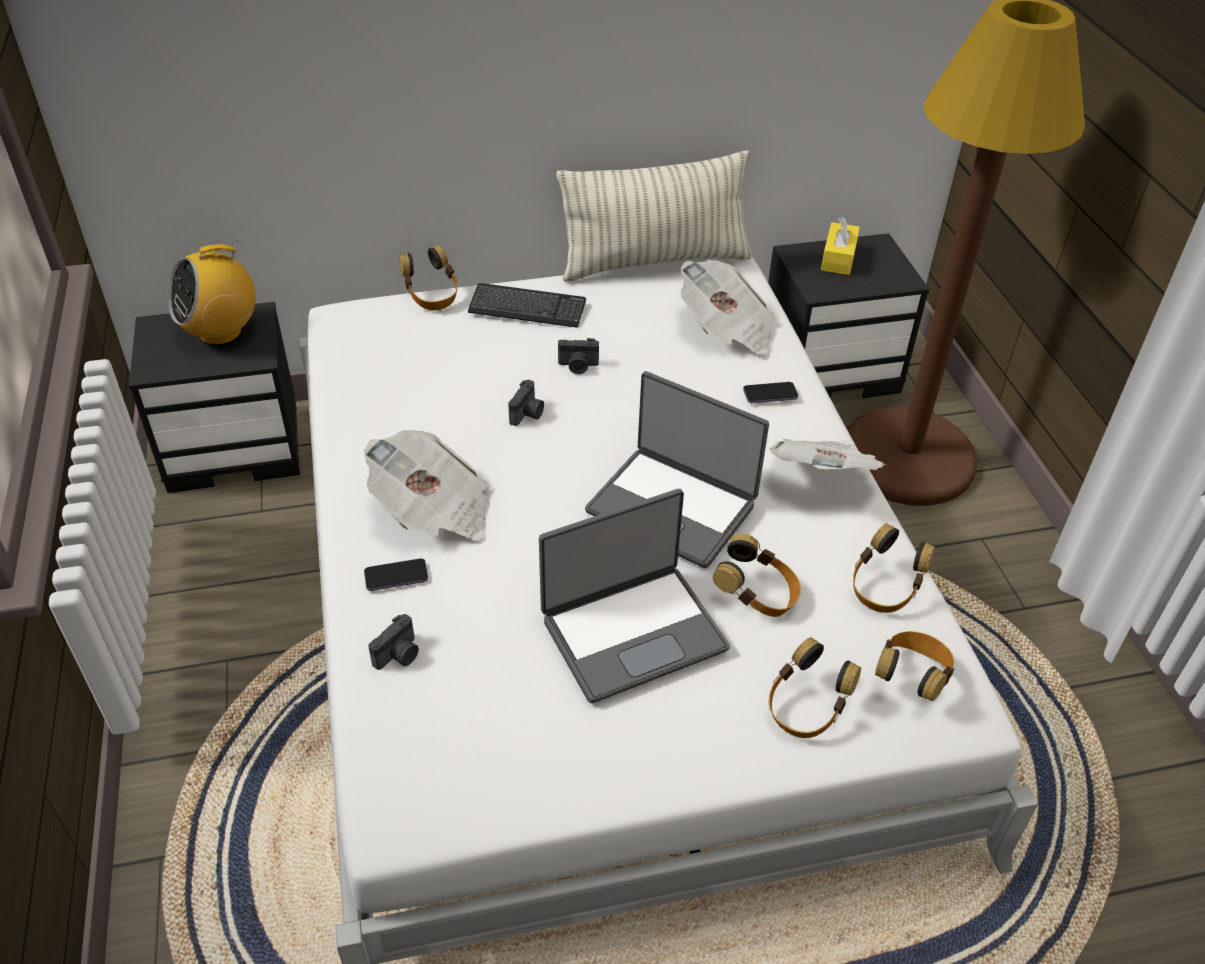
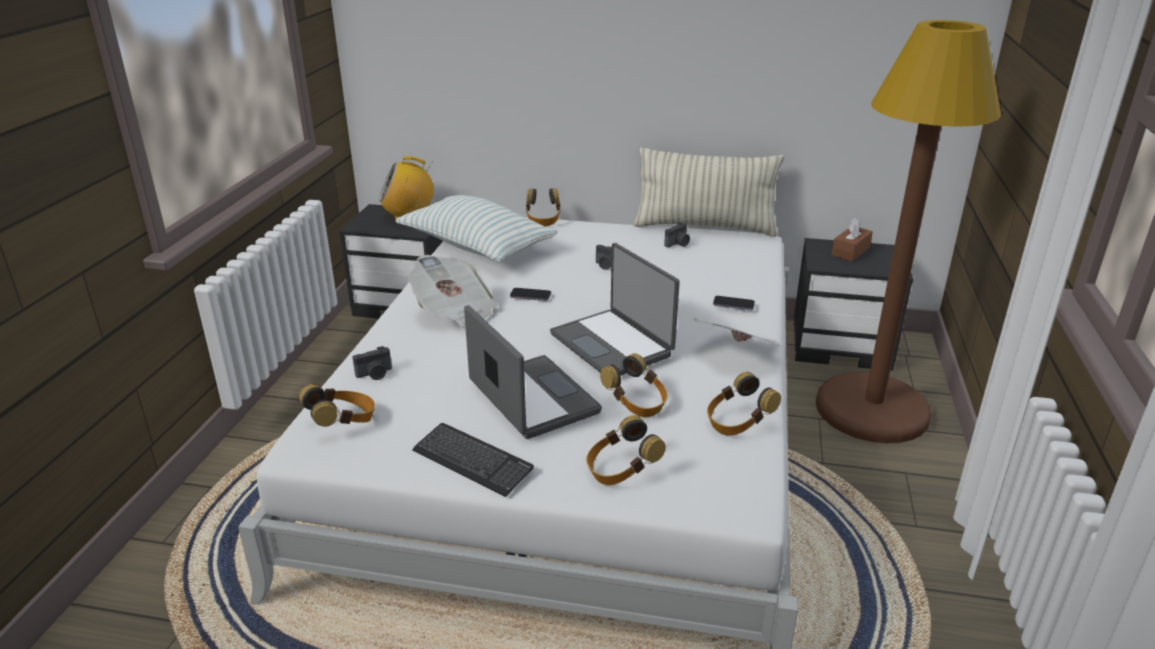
camera: 25 degrees right, 15 degrees down
(373, 373) = (476, 247): none -> pillow
(396, 576) = (406, 338): phone -> phone (530, 296)
(527, 308) = (598, 234): keyboard -> keyboard (472, 461)
(528, 414) = (555, 282): camera -> camera (678, 244)
(632, 631) = (531, 399): laptop -> laptop turned 120 degrees counterclockwise
(726, 329) = (728, 267): newspaper -> none
(838, 258) = (850, 251): yellow tissue box -> brown tissue box
(911, 678) = (717, 476): headphones -> headphones (343, 423)

